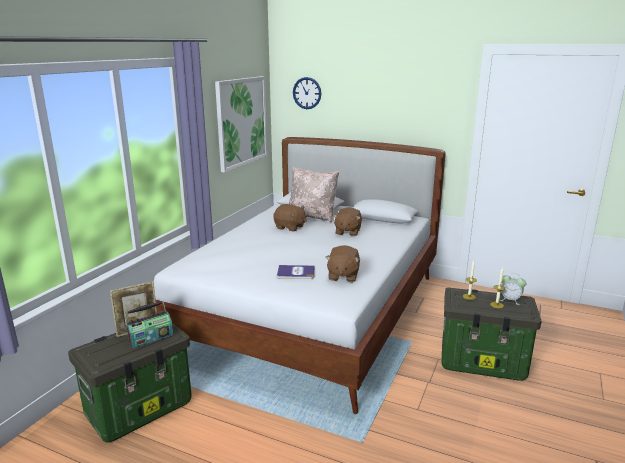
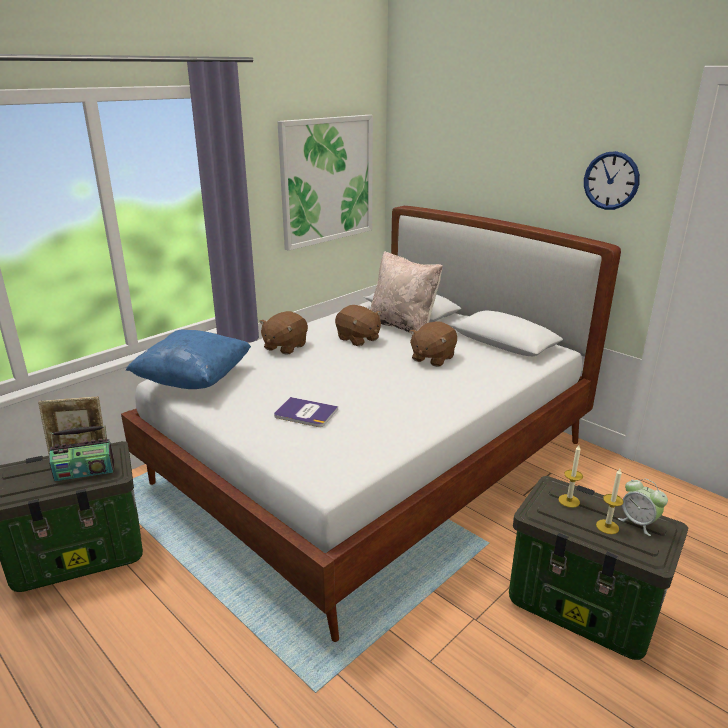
camera: 20 degrees right, 5 degrees up
(199, 265) = (194, 380): none -> blue pillow
(307, 93) = (431, 142): wall clock -> wall clock (611, 180)
(342, 276) = (366, 431): brown plush toy -> brown plush toy (284, 347)

